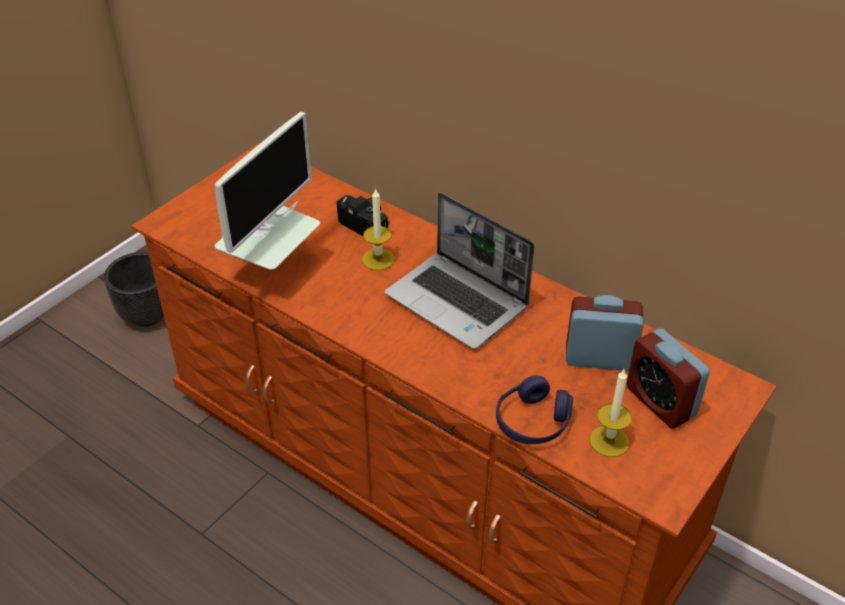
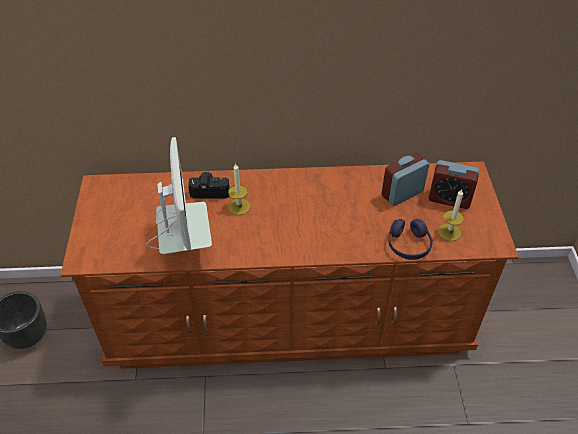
camera: 40 degrees left, 5 degrees up
(458, 302) = (307, 205): laptop -> none

